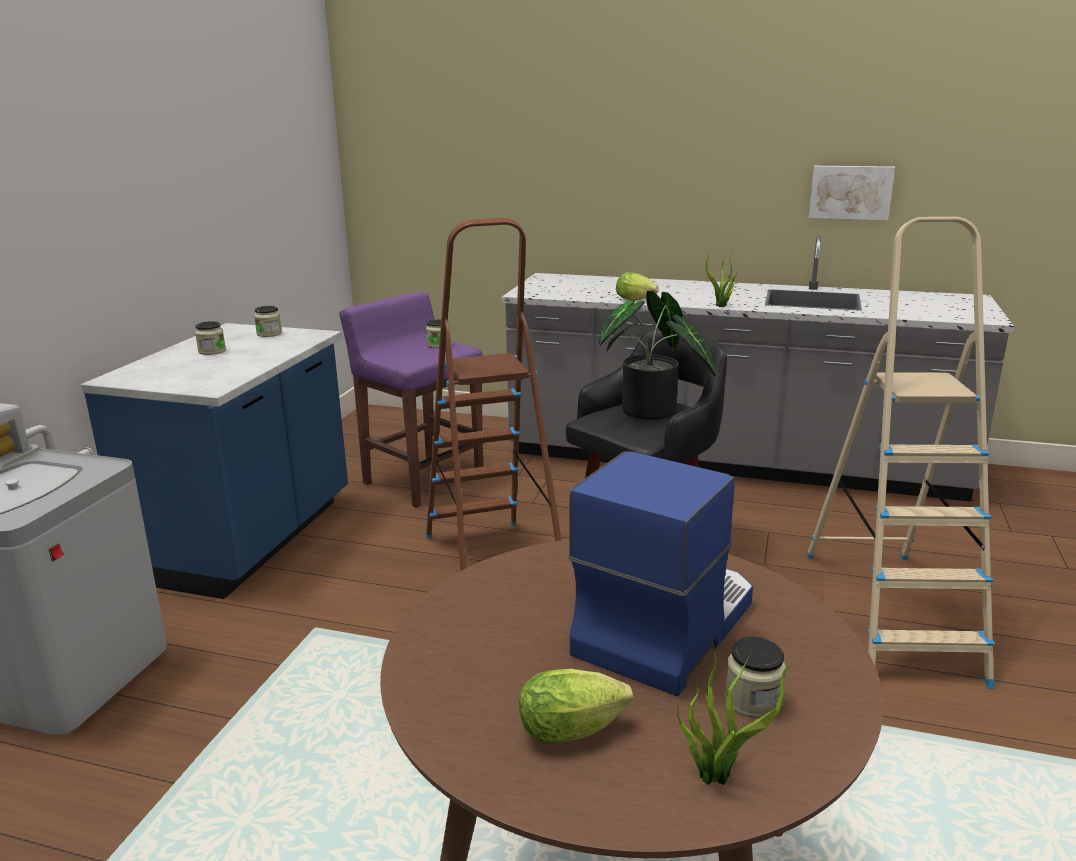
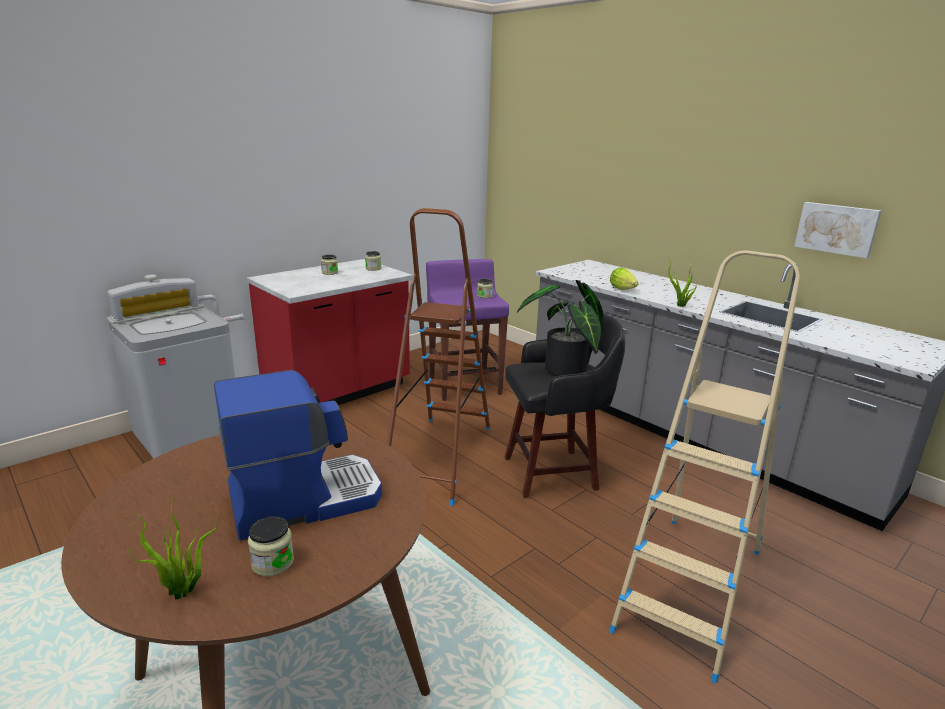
camera: 30 degrees right, 0 degrees up
(250, 540) = (338, 392): blue counter -> red counter
(577, 730) = (166, 533): lettuce -> none

